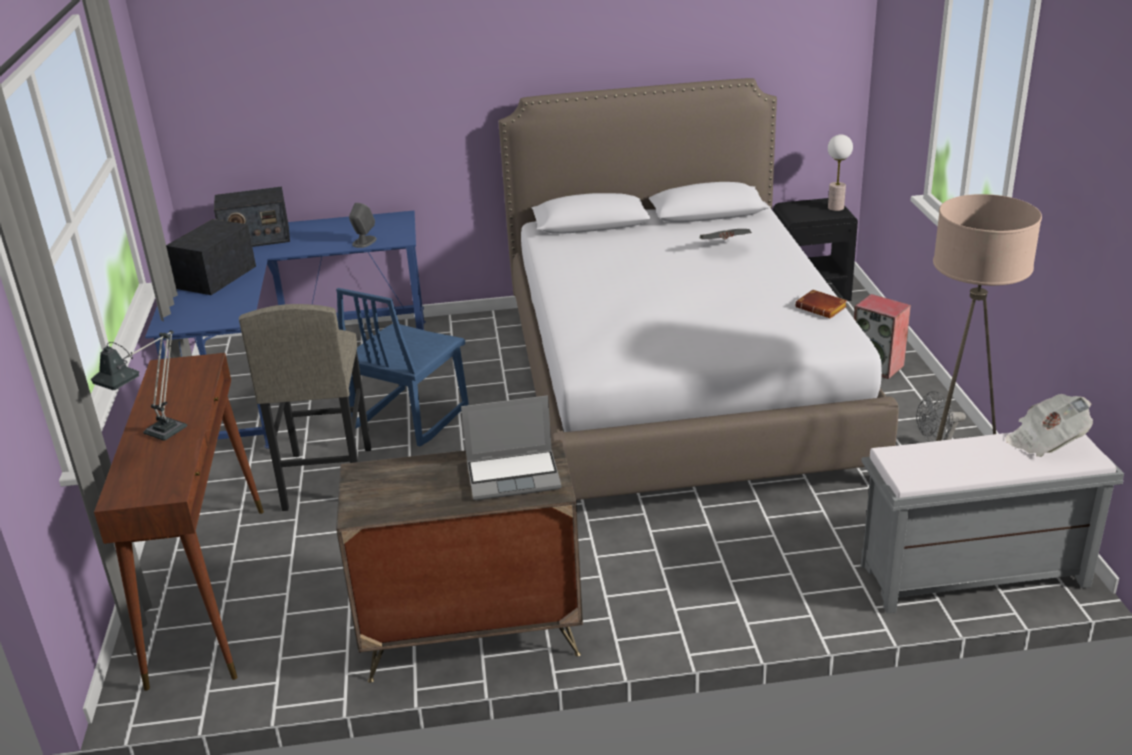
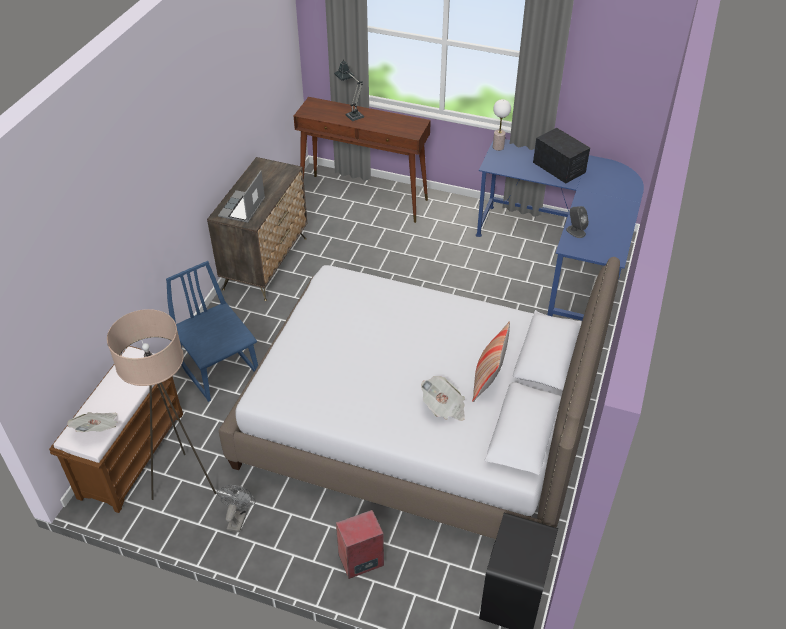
camera: 115 degrees right, 15 degrees up
(255, 238) = (615, 190): radio -> none
(326, 479) = (428, 248): grey stool -> none
(410, 417) = (470, 292): blue chair -> blue chair (220, 369)
(660, 238) = (488, 380): none -> pillow
(822, 308) = (308, 408): brown book -> none
(836, 208) = (516, 567): table lamp -> table lamp (498, 147)
(971, 576) = (132, 453): grey bench -> brown bench

